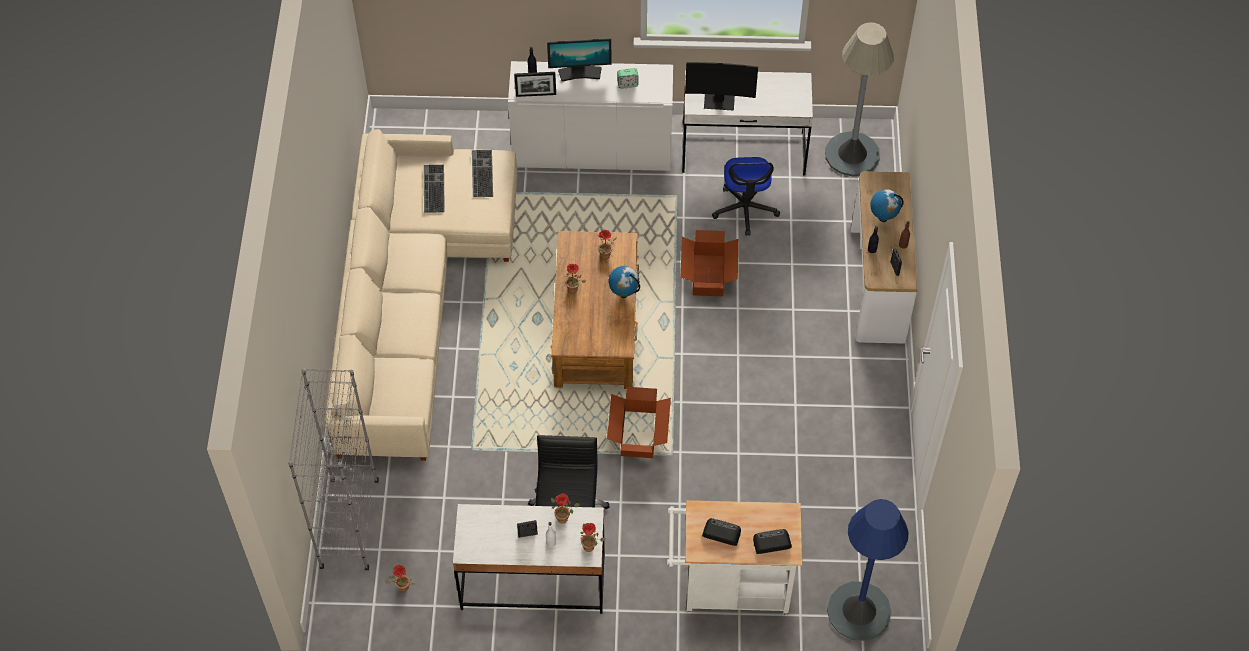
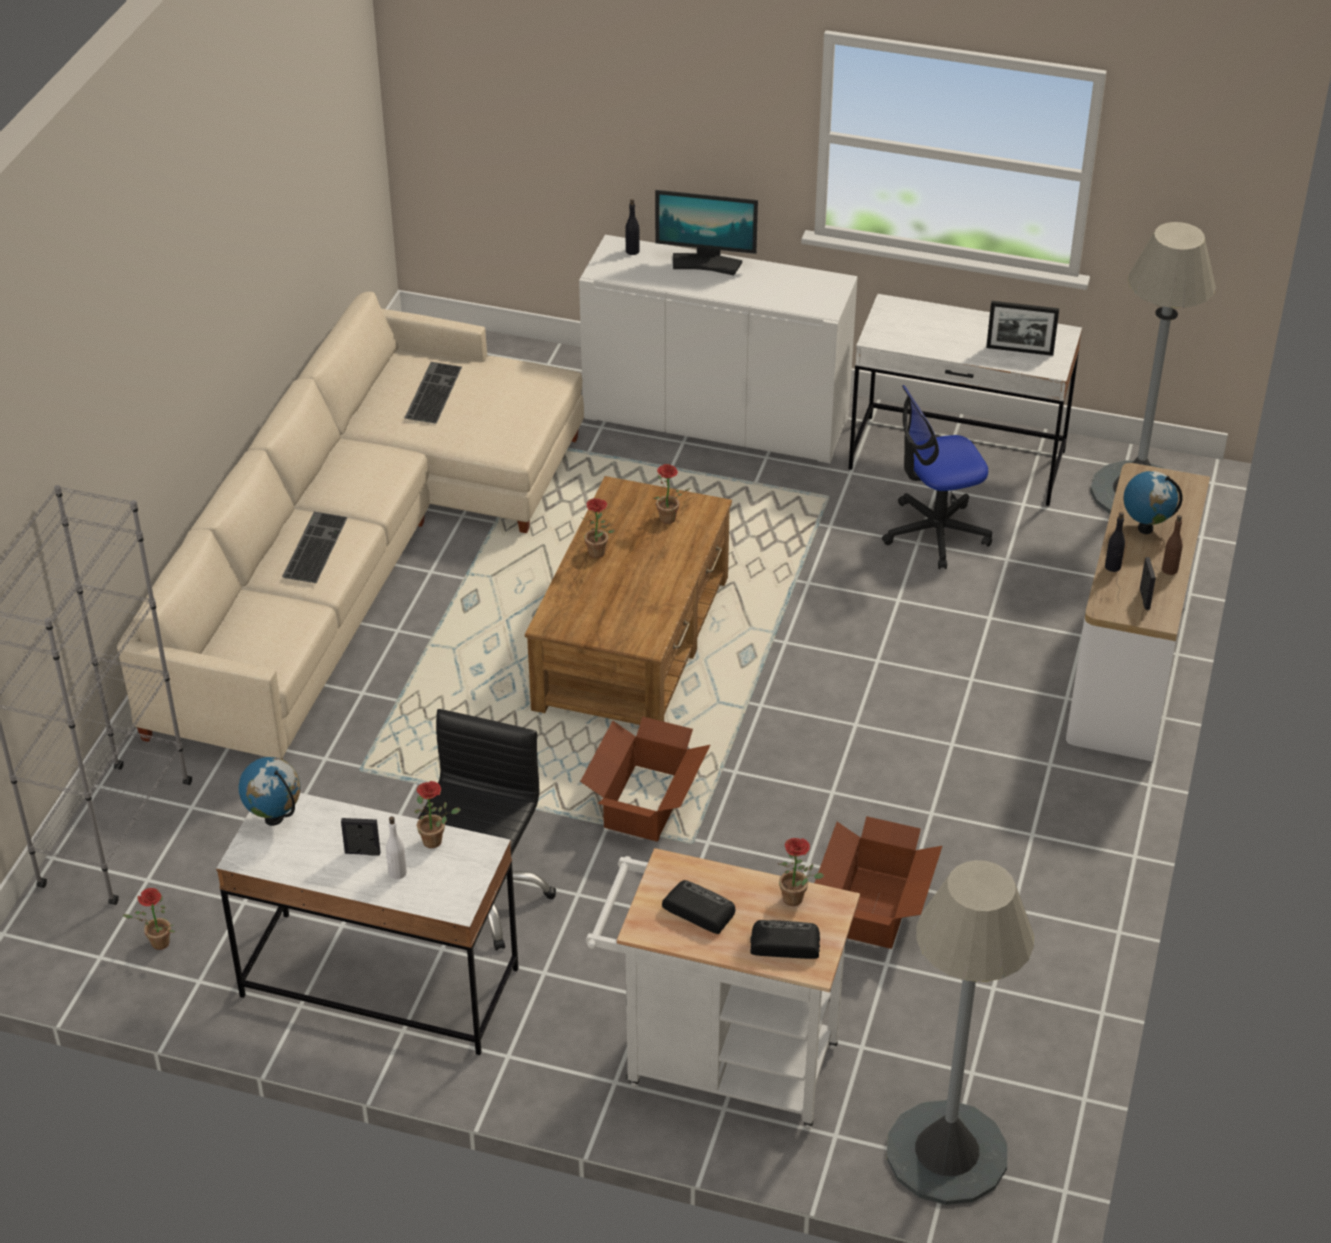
camera: 15 degrees right, 15 degrees down
(481, 173) = (515, 386): keyboard -> keyboard (313, 546)
(536, 95) = (626, 278): picture frame -> picture frame (1019, 350)
(591, 547) = (464, 893): potted plant -> potted plant (797, 899)
(624, 293) = (678, 573): globe -> globe (274, 818)
(627, 84) = (775, 288): alarm clock -> none
(709, 275) = (844, 608): cardboard box -> cardboard box (875, 907)
(719, 100) = (919, 337): monitor -> none
(745, 209) = (935, 533): office chair -> office chair turned 60 degrees clockwise
(858, 611) = (946, 1153): blue floor lamp -> grey floor lamp

